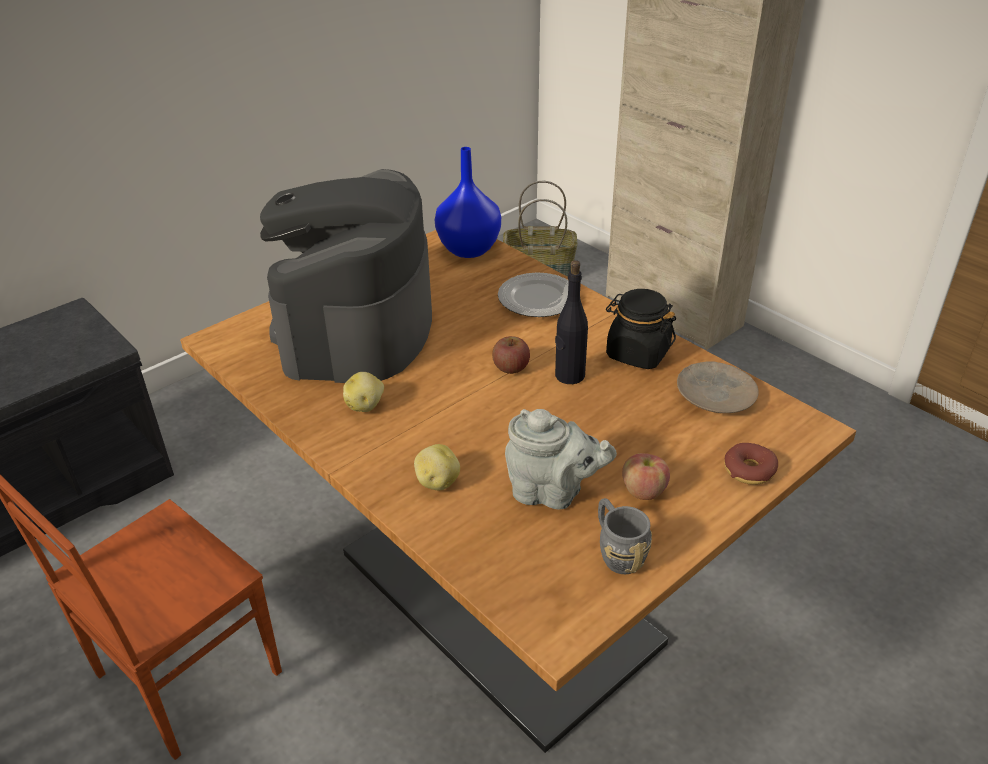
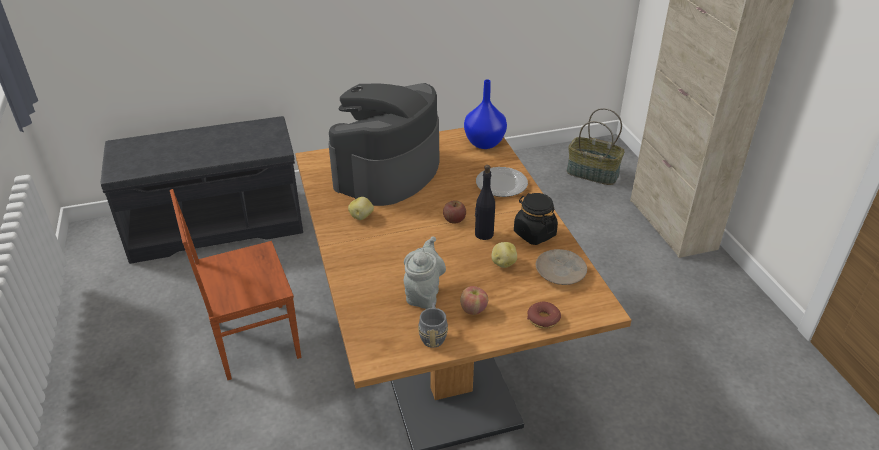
camera: 25 degrees right, 0 degrees up
(437, 482) = (368, 268): potato -> potato (503, 263)
(552, 493) = (423, 293): grey teapot -> grey teapot turned 120 degrees counterclockwise

